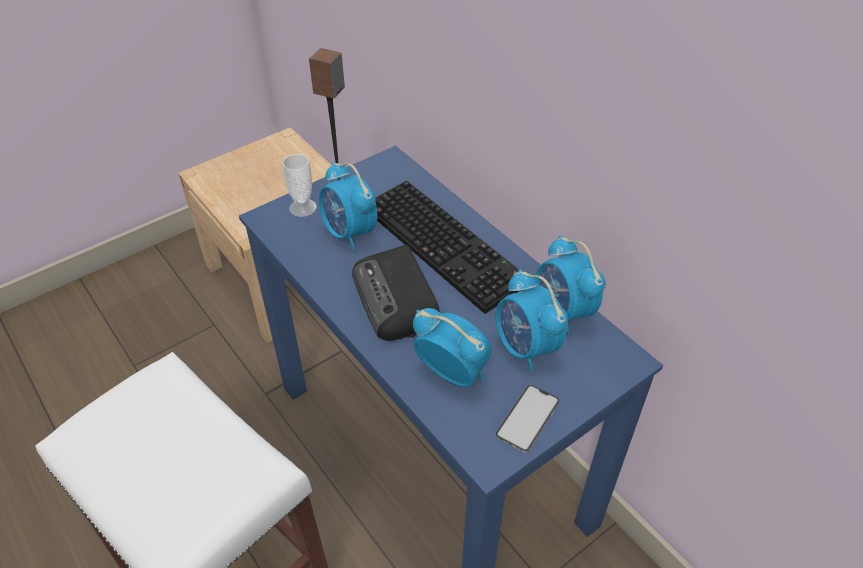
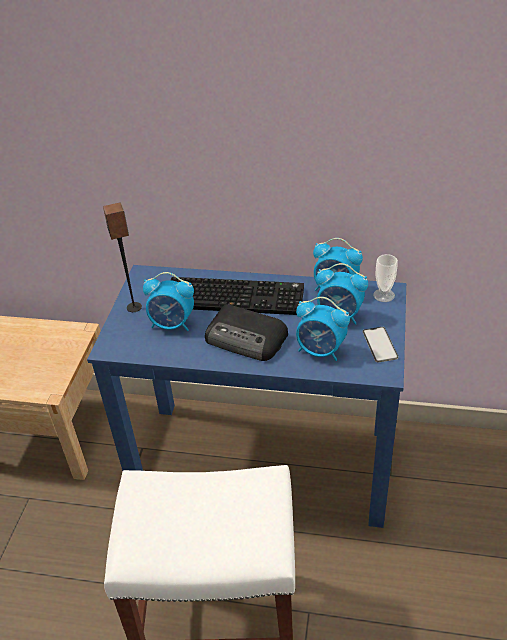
camera: 40 degrees left, 5 degrees down
(303, 207) = (124, 329): cup -> cup (384, 295)
(452, 373) = (321, 351): alarm clock -> alarm clock turned 150 degrees counterclockwise

